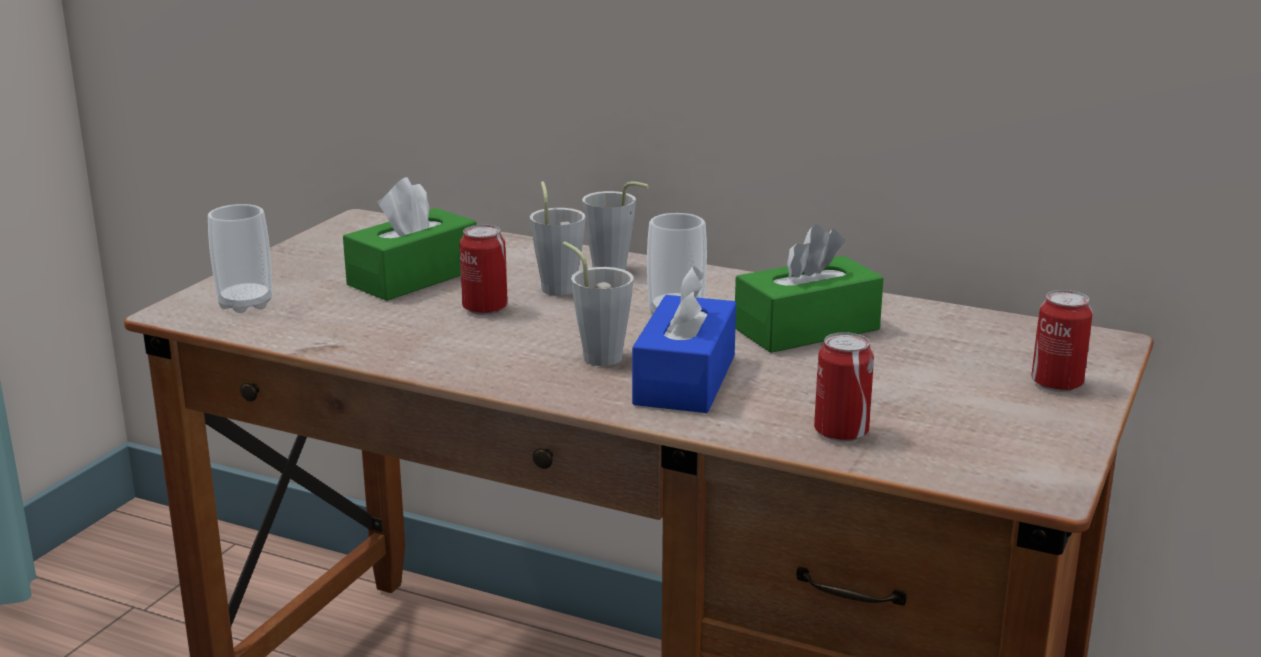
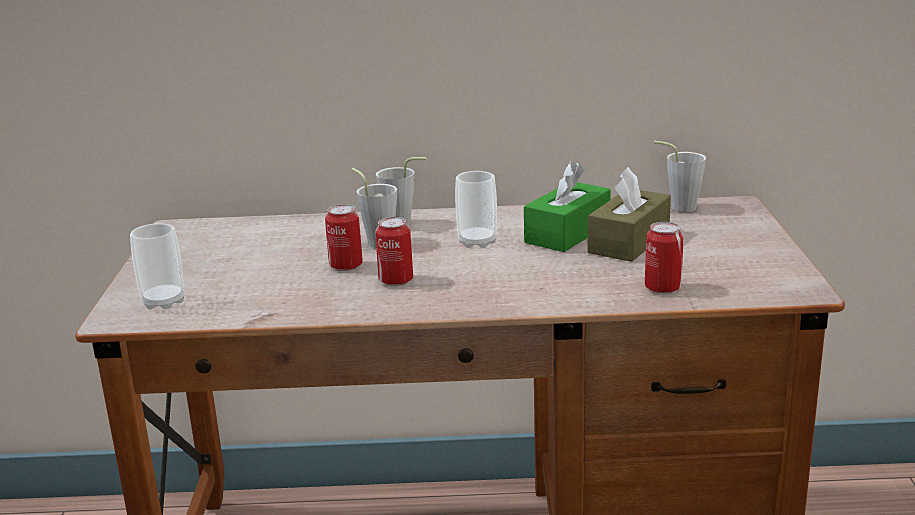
camera: 25 degrees left, 0 degrees up
(413, 277) = (267, 257): green tissue box -> none
(597, 355) = (459, 278): grey cup -> grey cup (678, 207)
(685, 380) = (534, 280): blue tissue box -> none
(875, 359) = (629, 242): none -> brown tissue box
(1056, 383) = (741, 233): can -> can (396, 280)

